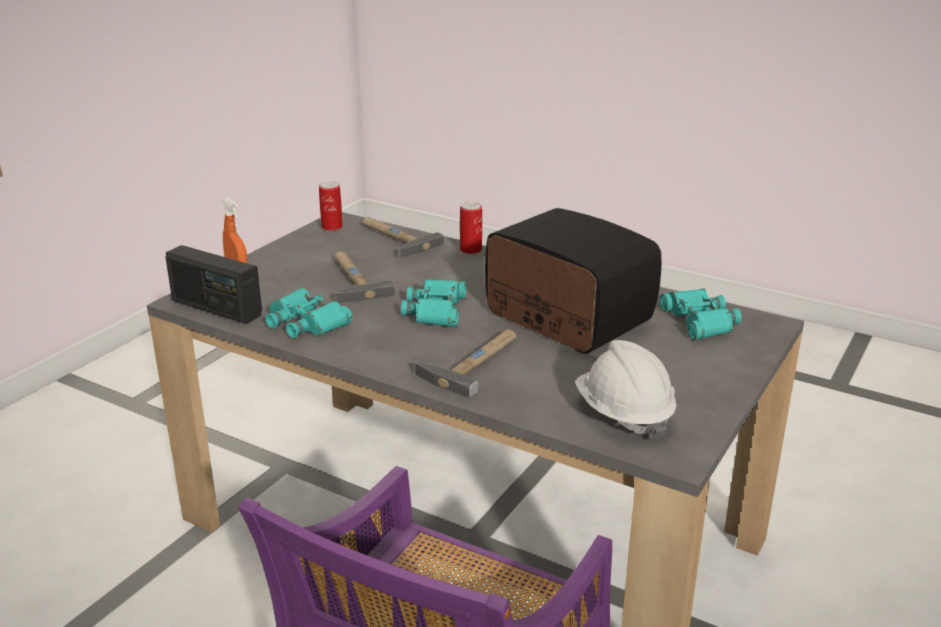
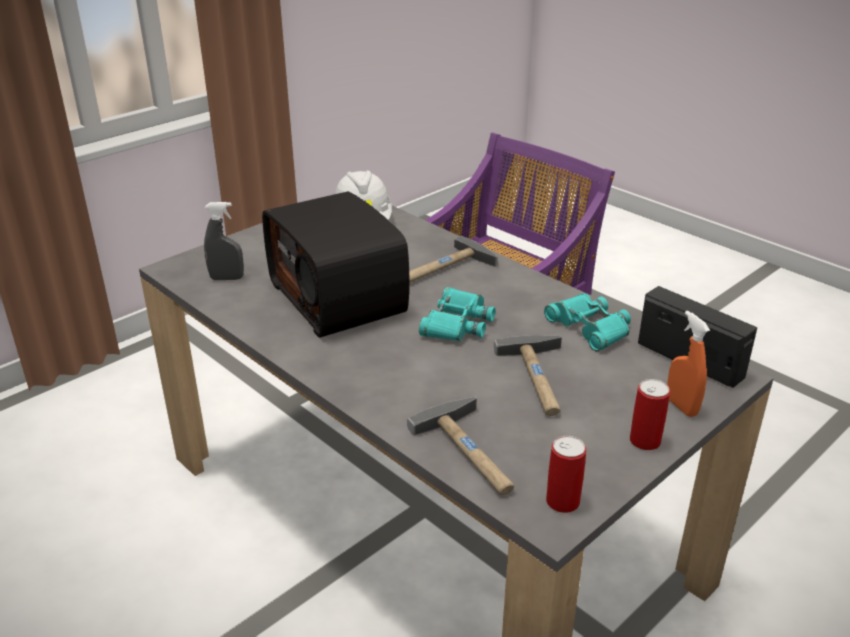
camera: 165 degrees left, 5 degrees up
(471, 250) = (377, 410): can -> can (645, 441)
(699, 321) = (227, 278): turquoise binoculars -> grey spray bottle

